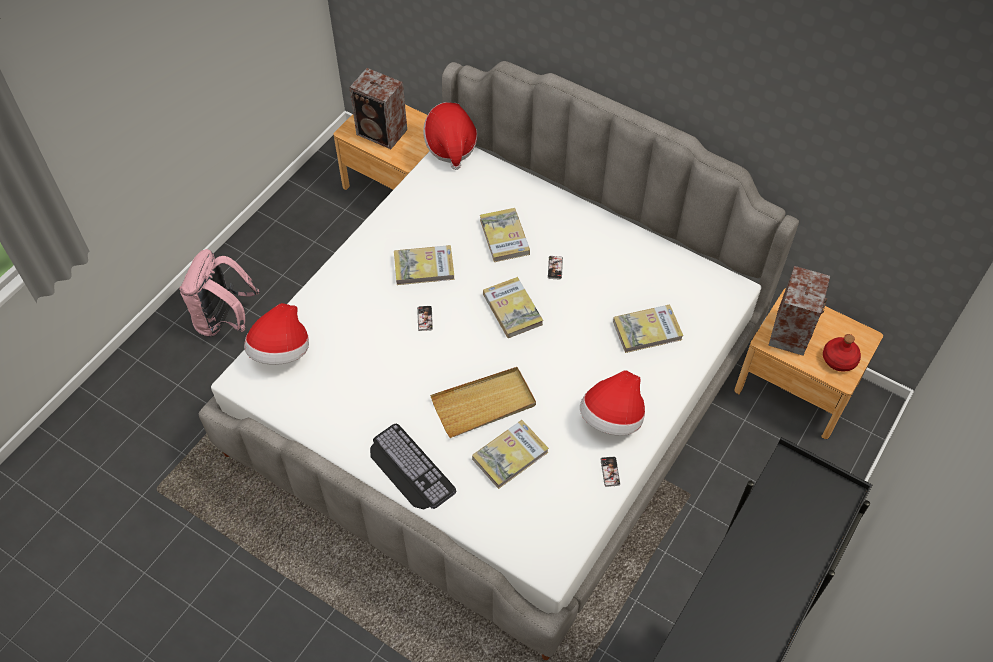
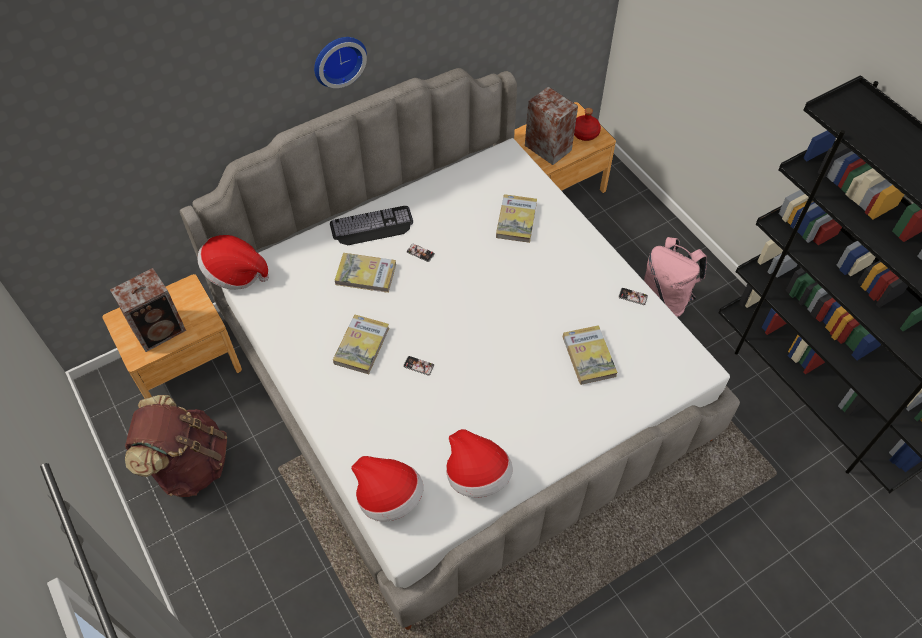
camera: 65 degrees left, 0 degrees up
(224, 320) = (246, 579): pink backpack -> pink backpack (665, 299)
(307, 233) = (189, 464): none -> brown backpack
(408, 469) = (568, 435): keyboard -> keyboard (372, 227)
(484, 404) = (530, 355): beige tray -> none
(512, 309) = (445, 298): book -> none
(612, 417) = (585, 275): hat -> hat (477, 475)
(631, 57) = (338, 59): none -> wall clock

